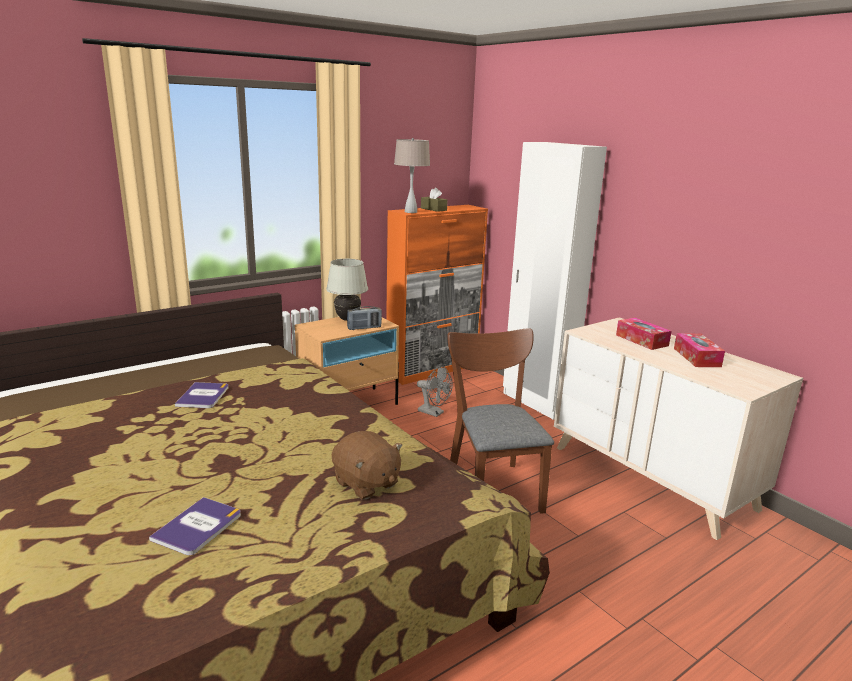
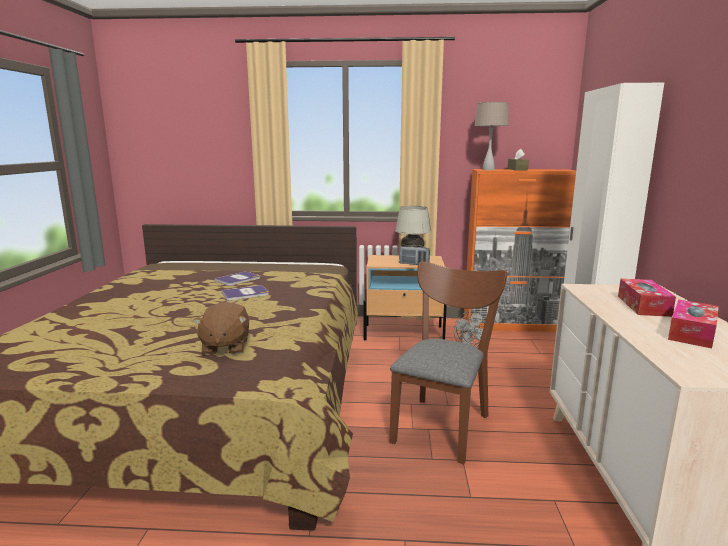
camera: 40 degrees right, 5 degrees down
(198, 527) = (104, 336): book -> book (245, 294)

